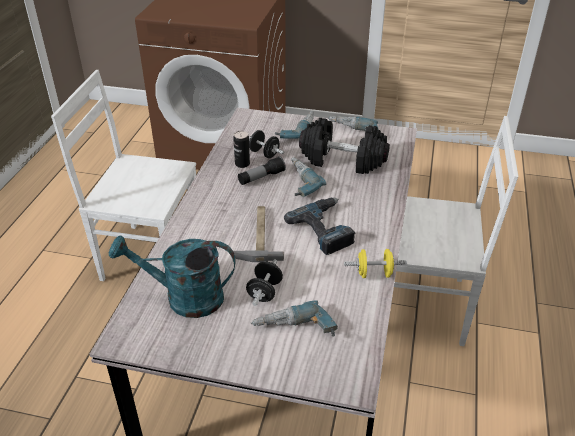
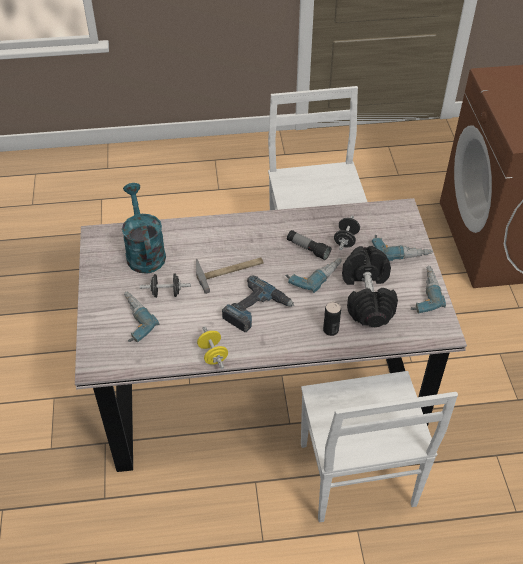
camera: 70 degrees right, 10 degrees up
(242, 164) = (321, 231): can -> can (330, 330)

